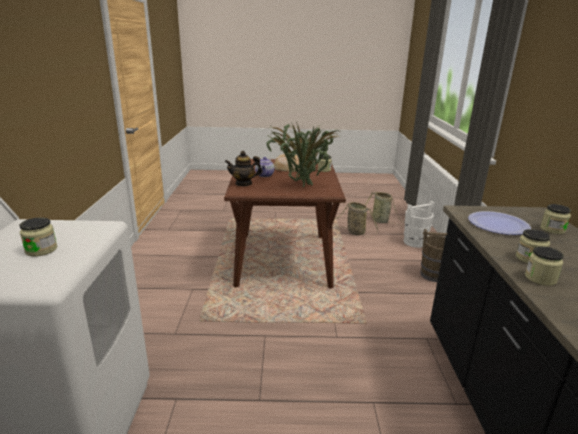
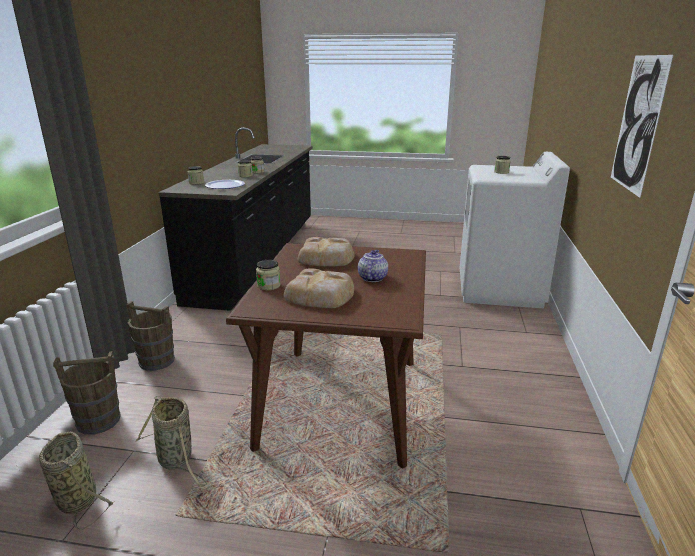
camera: 170 degrees left, 0 degrees up
(67, 80) = (638, 124): none -> picture
(243, 183) = (404, 264): teapot -> none
(301, 186) = (327, 258): potted plant -> bread
(415, 242) = (98, 421): white bucket -> brown bucket

